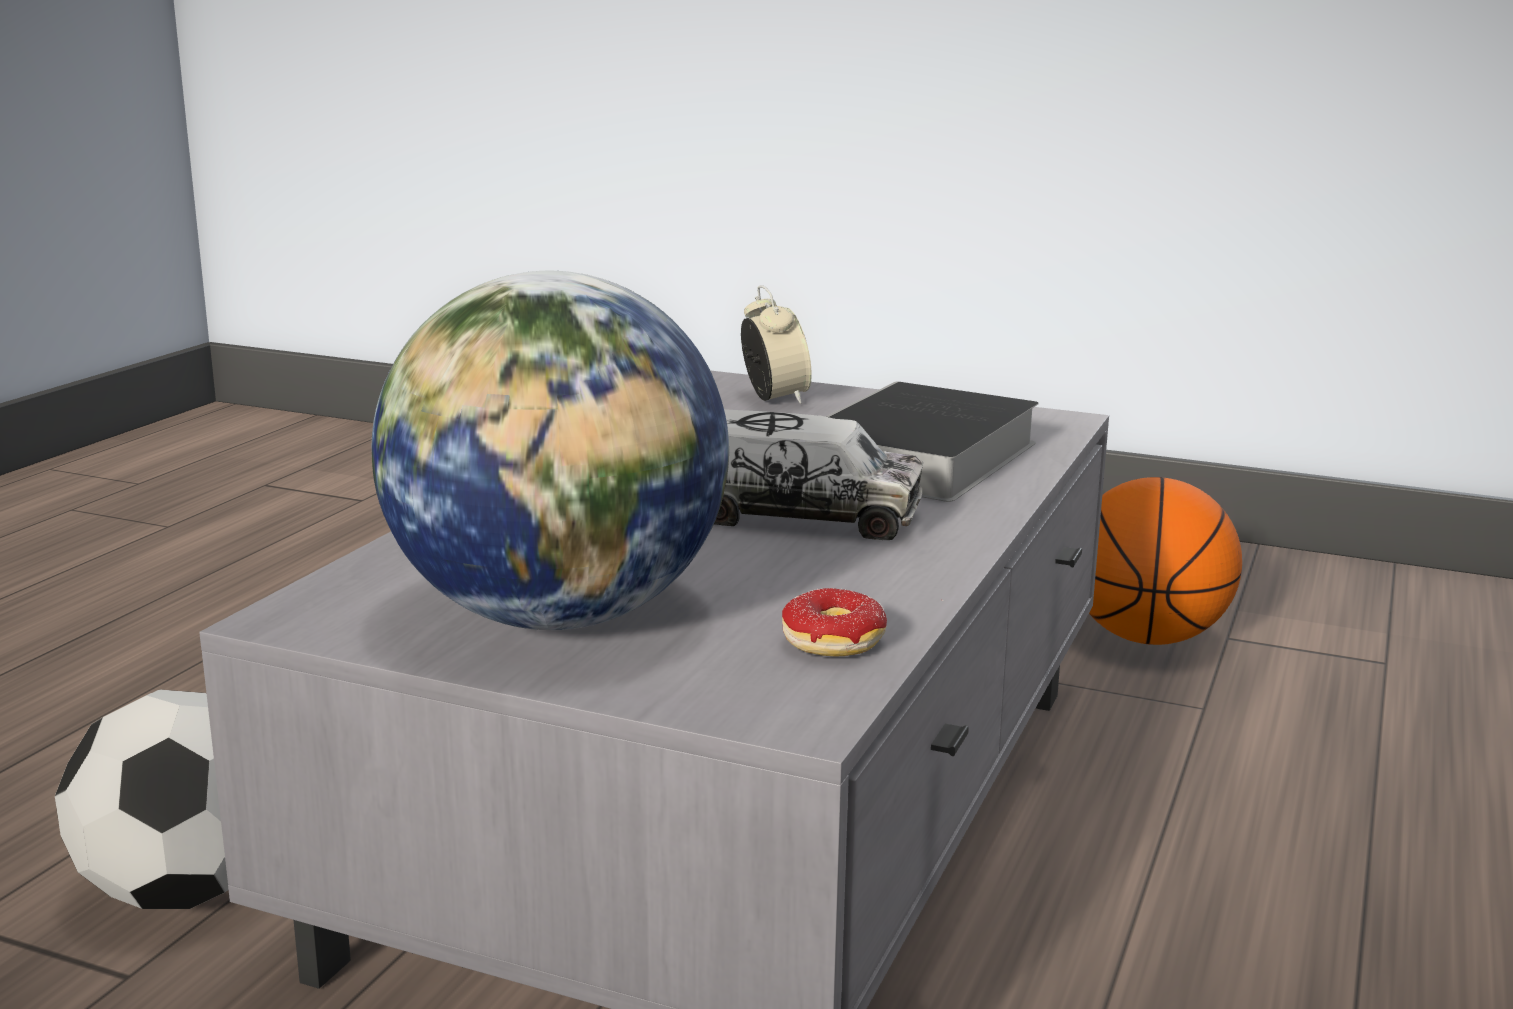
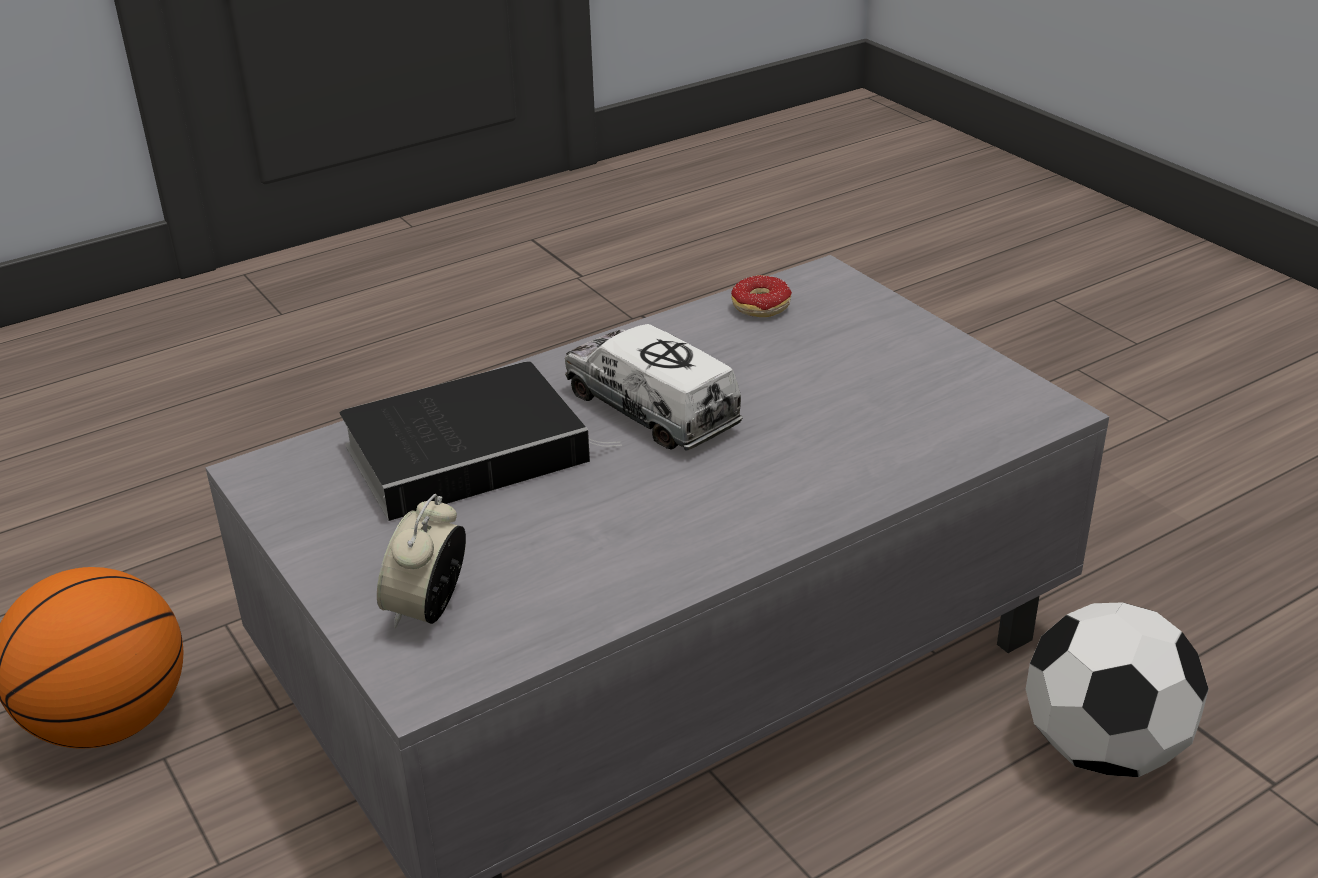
camera: 145 degrees left, 15 degrees up
(560, 616) = (888, 364): globe -> none

